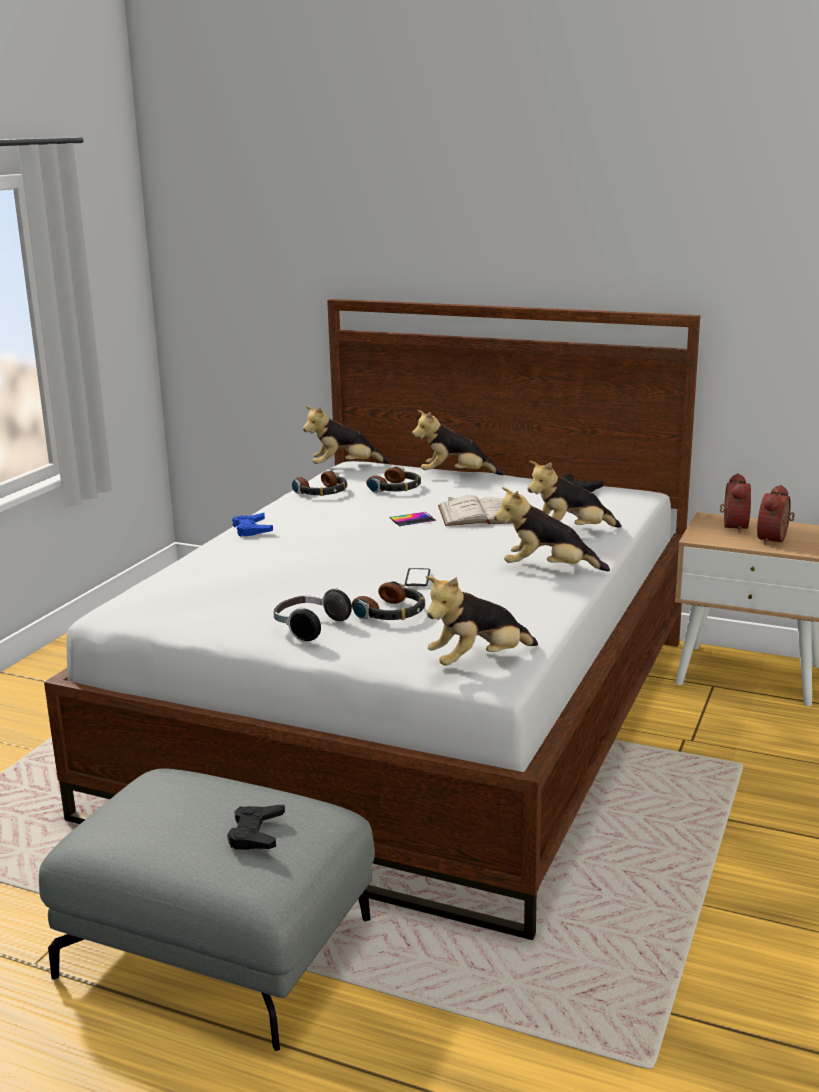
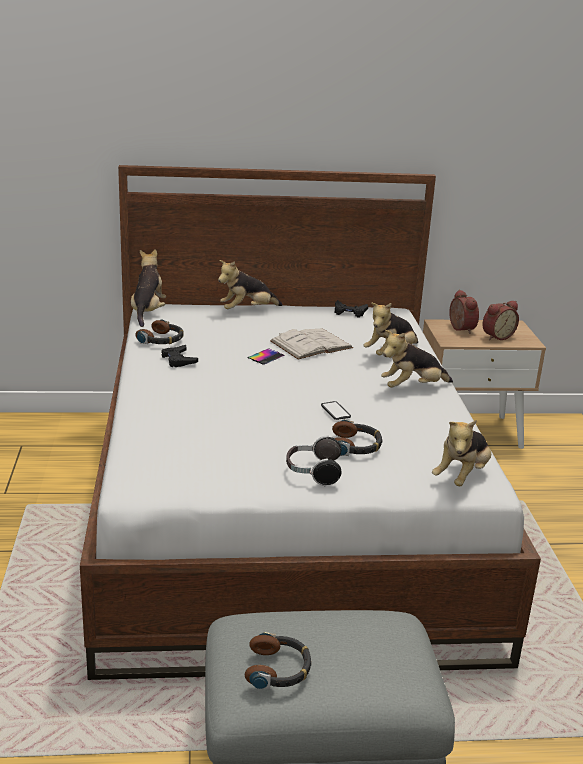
camera: 30 degrees left, 5 degrees up
(252, 529) = (149, 385): blue game controller -> none
(256, 833) = (376, 652): black game controller -> black game controller (178, 360)
(344, 467) = (147, 312): plush toy -> plush toy turned 135 degrees clockwise
(396, 488) = (217, 328): headphones -> headphones (278, 669)
(775, 540) = (496, 336): alarm clock -> alarm clock turned 120 degrees counterclockwise

